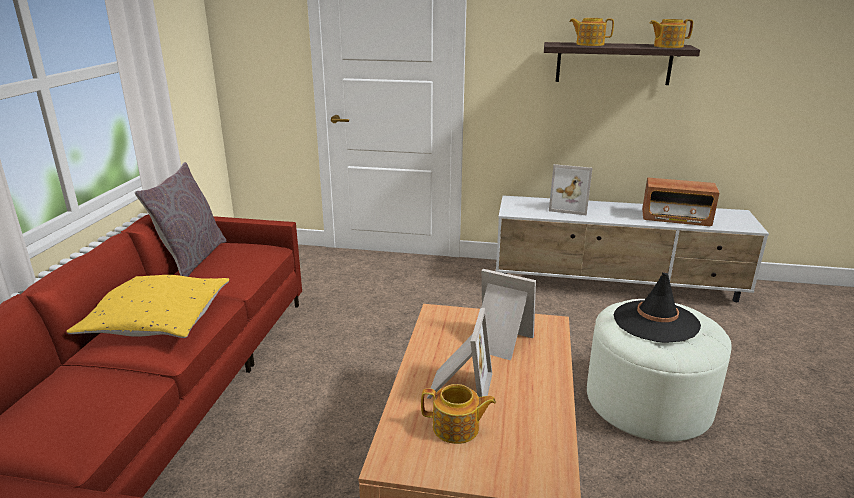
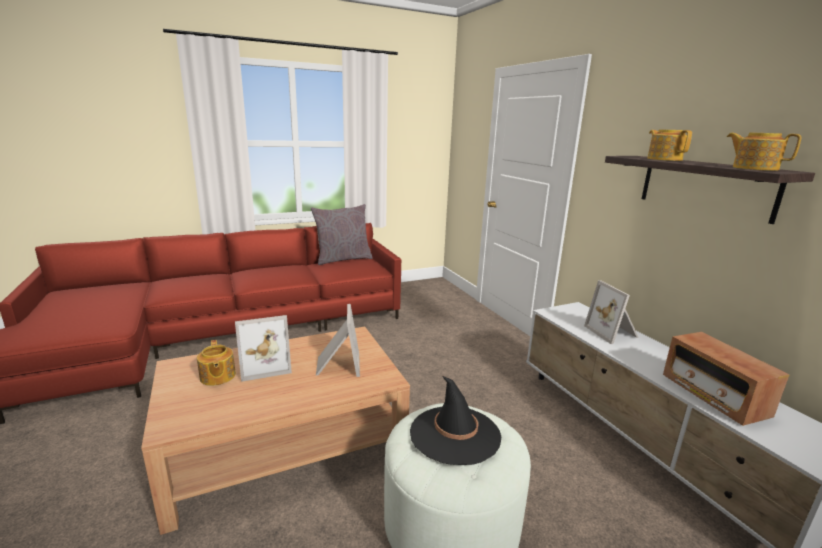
camera: 55 degrees right, 5 degrees down
(157, 319) = (271, 272): yellow pillow -> none

